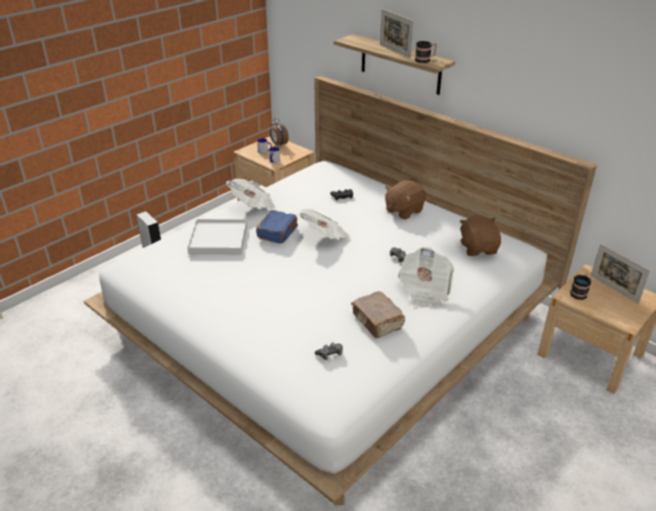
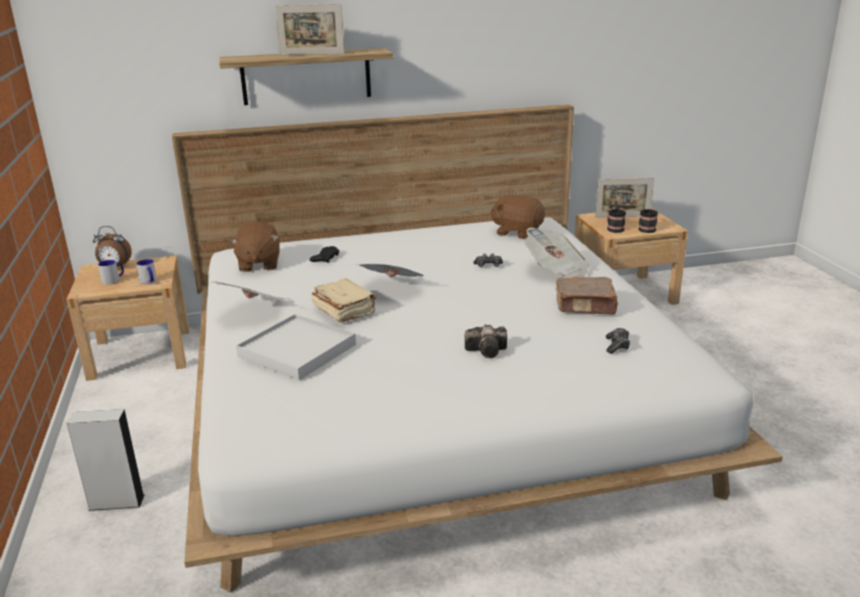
camera: 55 degrees left, 10 degrees down
(274, 303) = (488, 351): none -> camera
(278, 233) = (344, 311): blue book -> beige book
(403, 210) = (403, 240): brown plush toy -> brown plush toy (258, 264)
(425, 60) = (361, 52): mug -> mug (646, 228)

